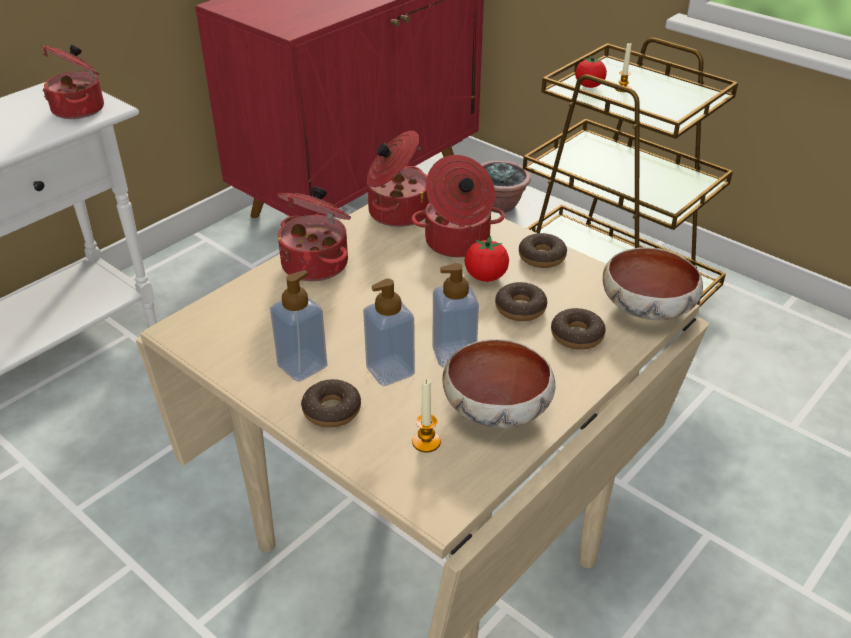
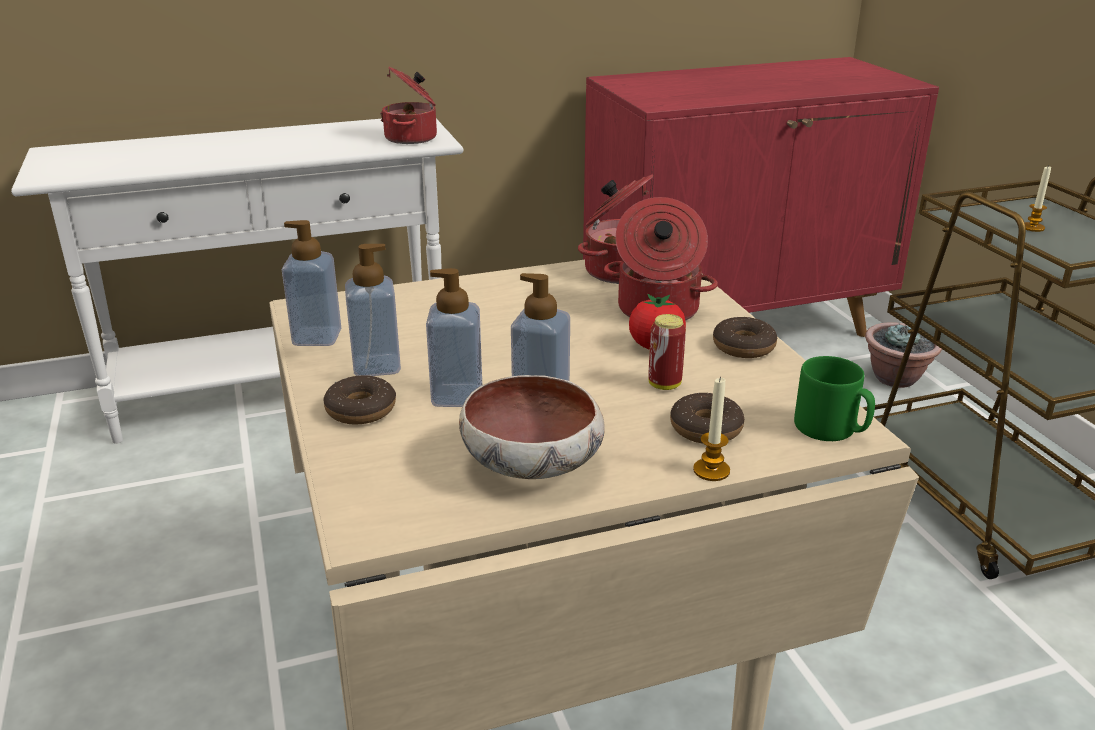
camera: 30 degrees right, 10 degrees down
(224, 355) = (317, 337): none -> soap dispenser
(317, 263) = (488, 291): cooking pot -> none
(426, 442) = (421, 468): candle -> candle (711, 470)
(520, 308) = (664, 385): donut -> can
(589, 86) = (987, 217): tomato -> none
(648, 308) = (831, 429): bowl -> green mug

